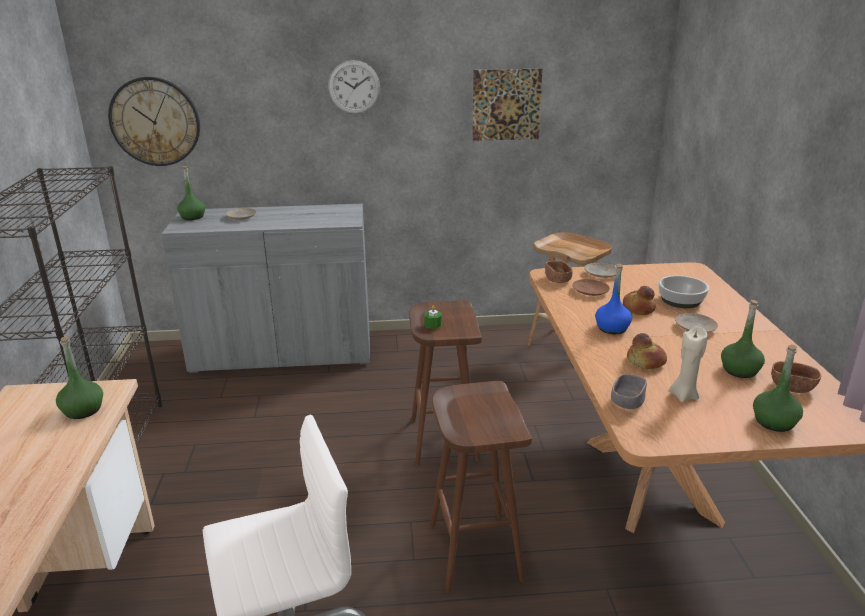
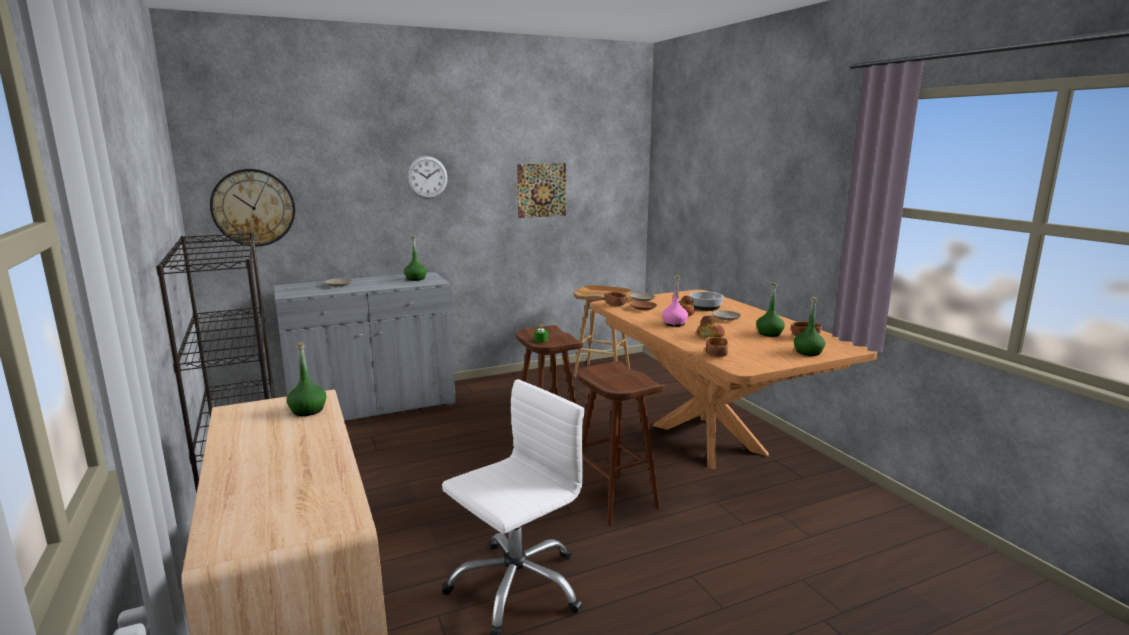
camera: 20 degrees left, 10 degrees down
(193, 217) = (292, 288): green bottle -> green bottle (416, 279)
(612, 328) = (674, 324): blue bottle -> pink bottle
(627, 402) = (716, 354): grey bowl -> brown bowl
(684, 395) = (747, 348): beige candle -> none

